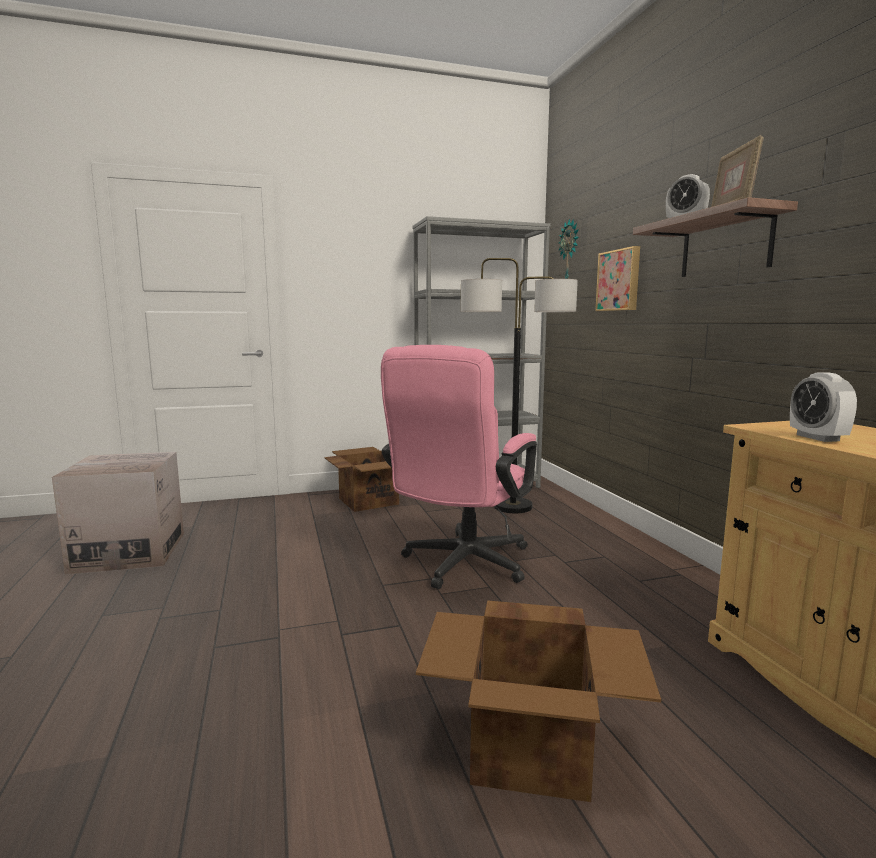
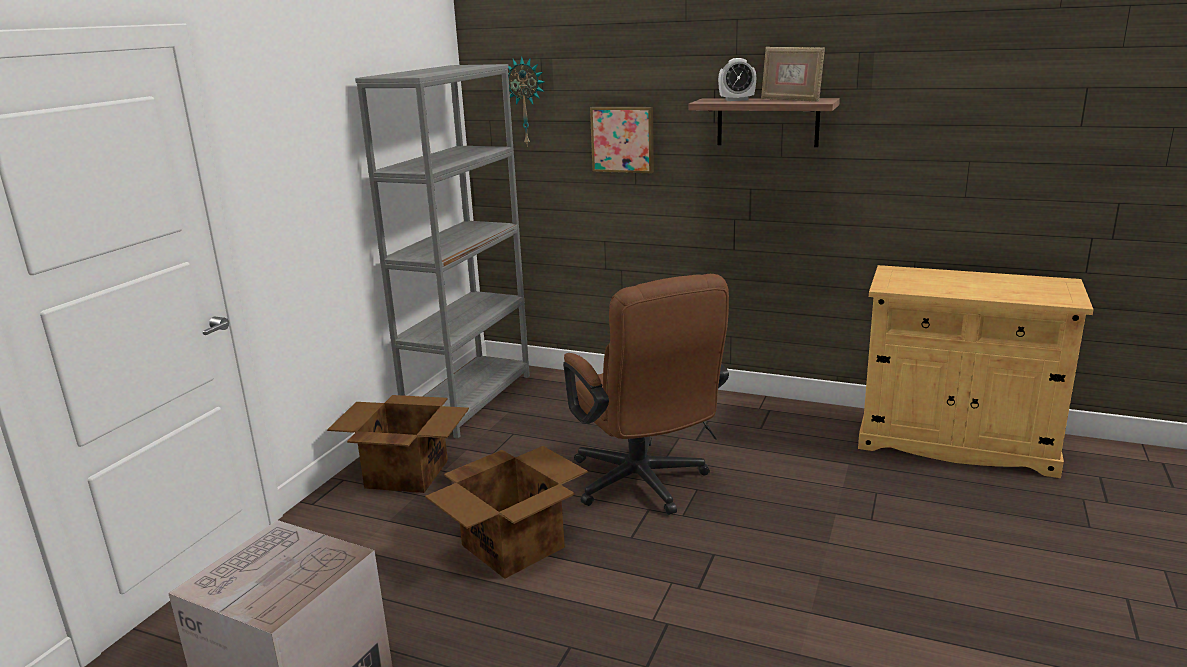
camera: 50 degrees left, 10 degrees up
(461, 566) = (644, 486): pink office chair -> brown office chair
(513, 507) = (554, 409): floor lamp -> none
(532, 748) = (909, 560): cardboard box -> cardboard box (514, 545)
(817, 438) = (933, 290): alarm clock -> none

